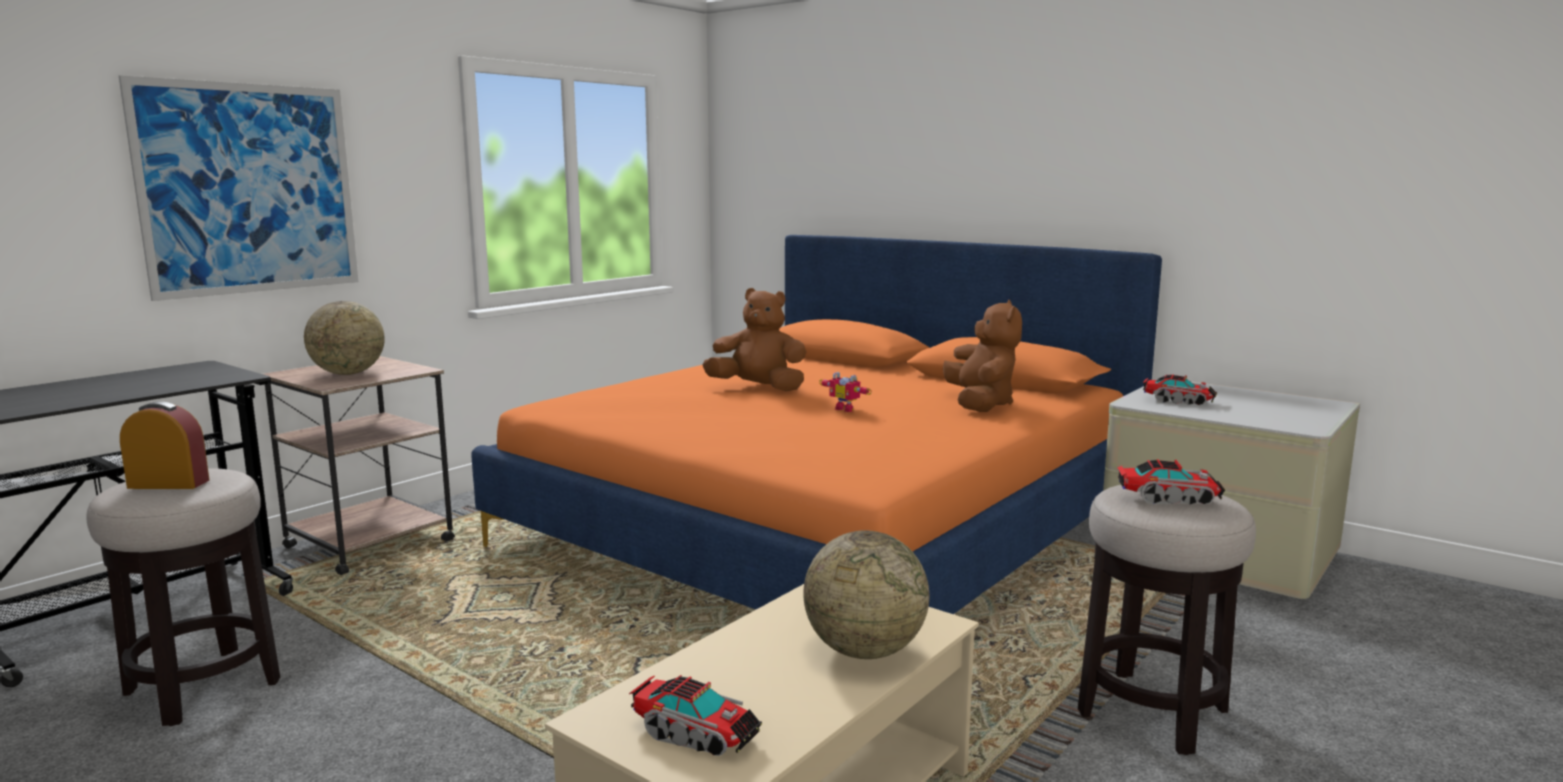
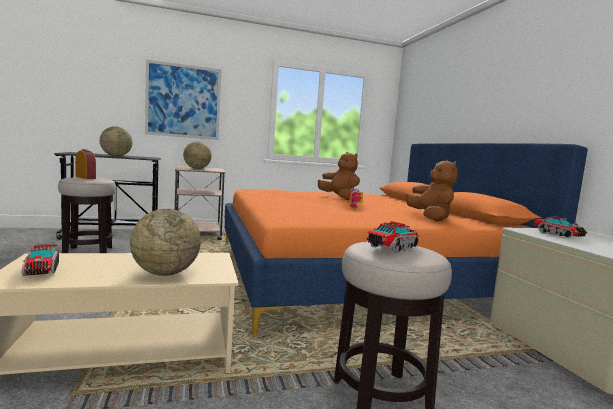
camera: 35 degrees right, 5 degrees down
(137, 390) = (116, 156): none -> globe
(980, 404) = (430, 218): brown plush toy -> brown plush toy turned 45 degrees counterclockwise
(1168, 499) = (393, 248): toy truck -> toy truck turned 90 degrees counterclockwise

